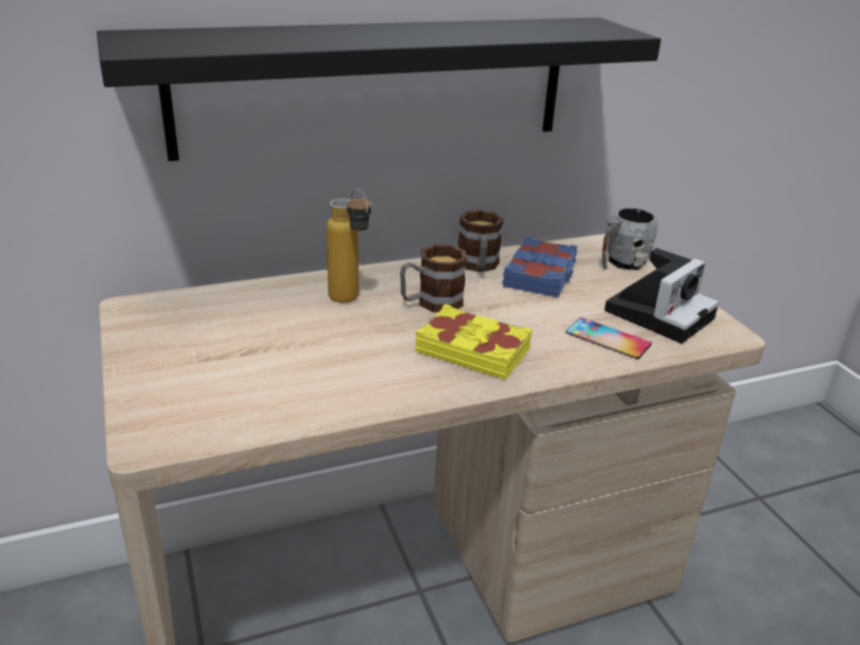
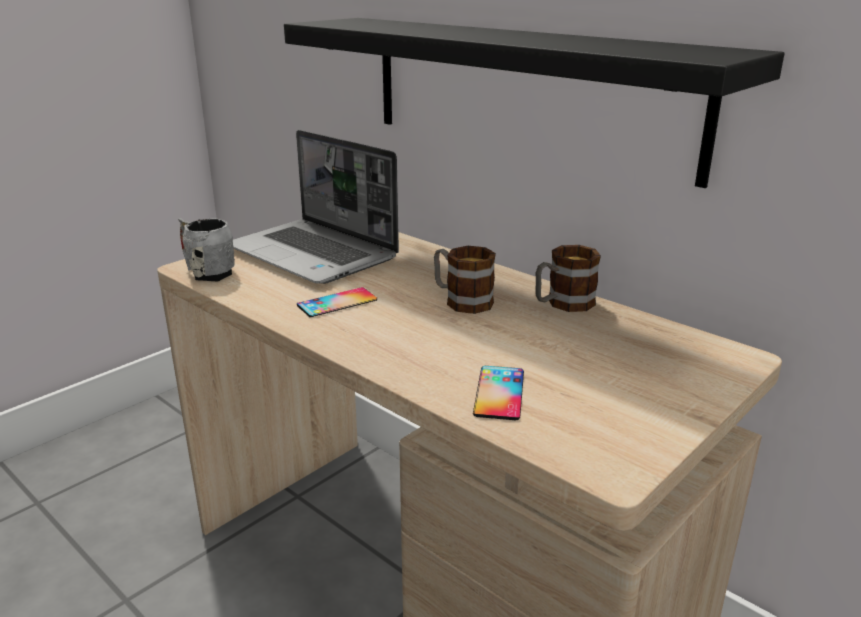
camera: 65 degrees right, 5 degrees down
(222, 345) = (314, 254): none -> laptop
(350, 301) = (424, 273): bottle -> none
(374, 364) = (337, 303): none -> phone
(473, 350) = (400, 333): yellow book -> none
(541, 275) = (592, 335): blue book -> none
(621, 263) = (697, 373): grey mug -> grey mug (207, 273)
(659, 313) = (603, 415): camera -> none

